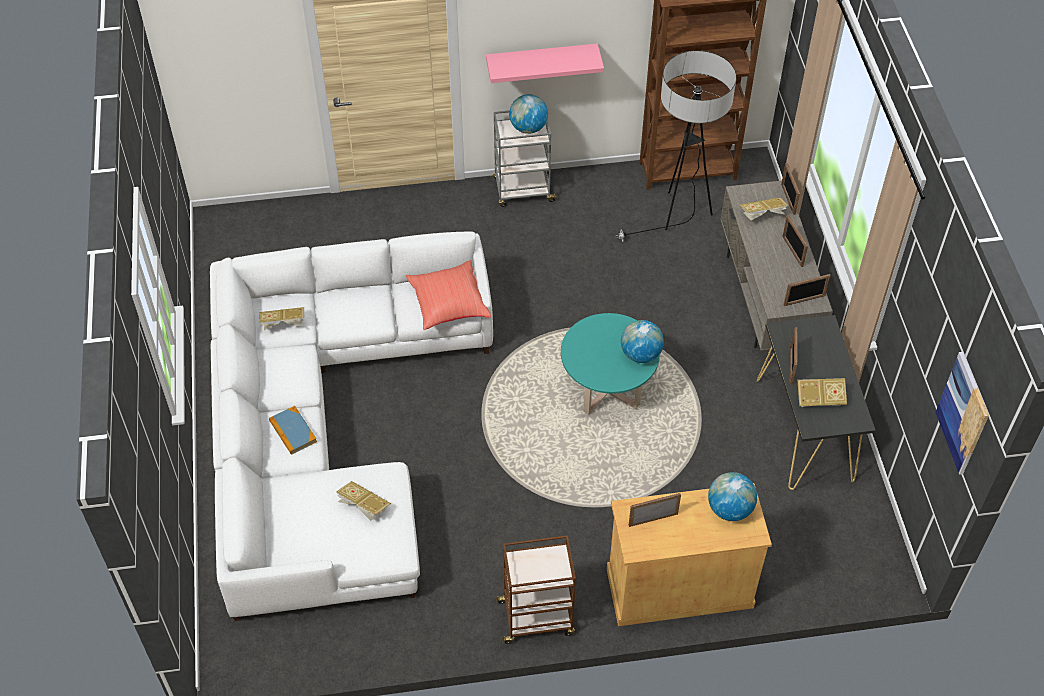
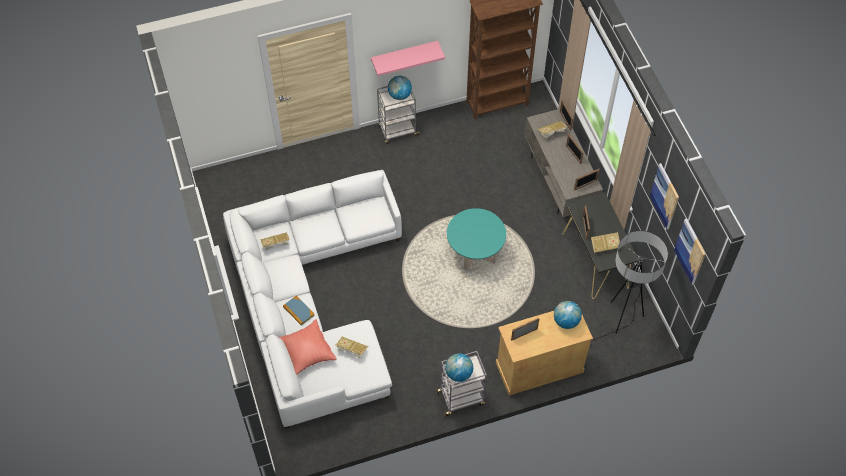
camera: 10 degrees left, 5 degrees up
(448, 305) = (373, 217): red pillow -> red pillow (306, 352)
(537, 617) = (461, 398): brown cart -> grey cart
(640, 354) = (494, 232): globe -> globe (458, 373)
(678, 217) = (497, 135): floor lamp -> floor lamp (621, 320)
(930, 315) = (665, 196): none -> picture

